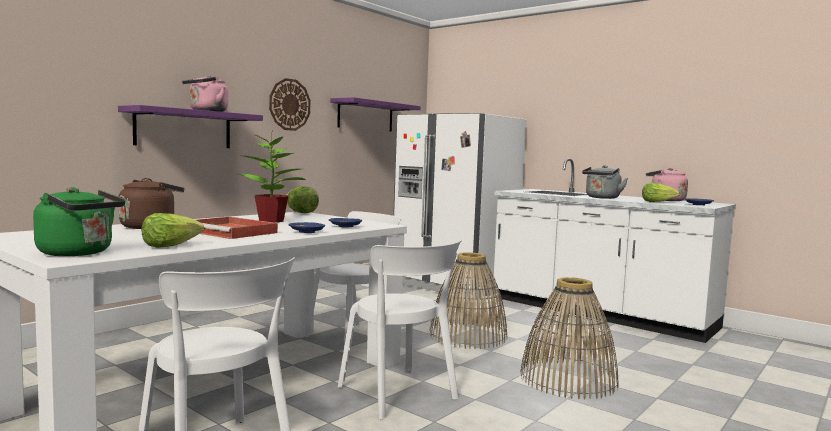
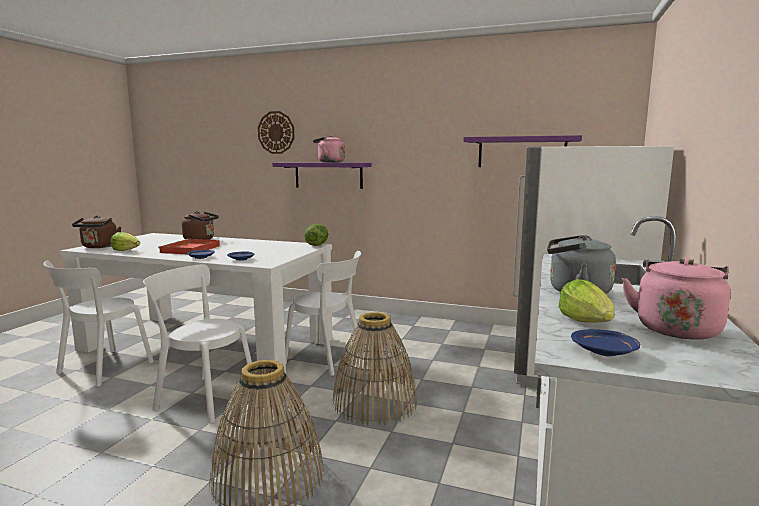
camera: 70 degrees right, 5 degrees up
(79, 253) = (99, 247): green kettle -> brown kettle
(272, 221) = (256, 247): potted plant -> none
(289, 104) = (420, 149): wall clock -> wall clock (276, 132)
(400, 394) = (203, 397): white chair -> white chair turned 75 degrees clockwise

